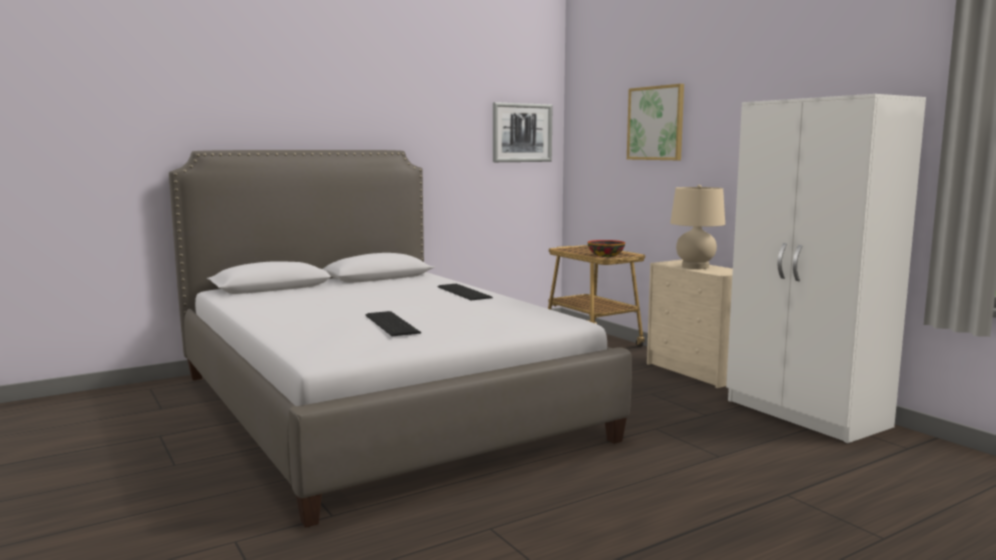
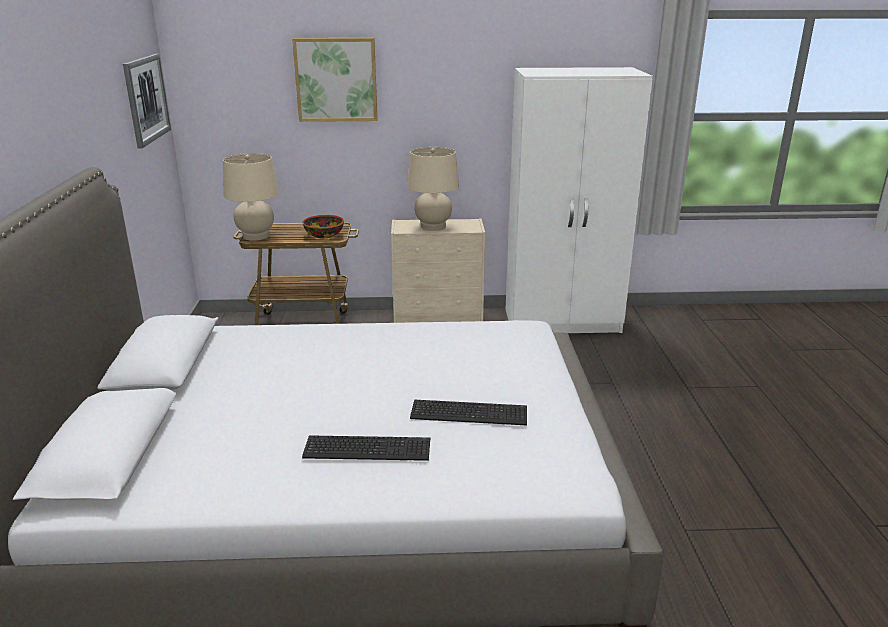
camera: 60 degrees left, 15 degrees up
(464, 292) = (343, 336): keyboard -> keyboard (366, 447)
(566, 248) = (256, 236): none -> beige table lamp

